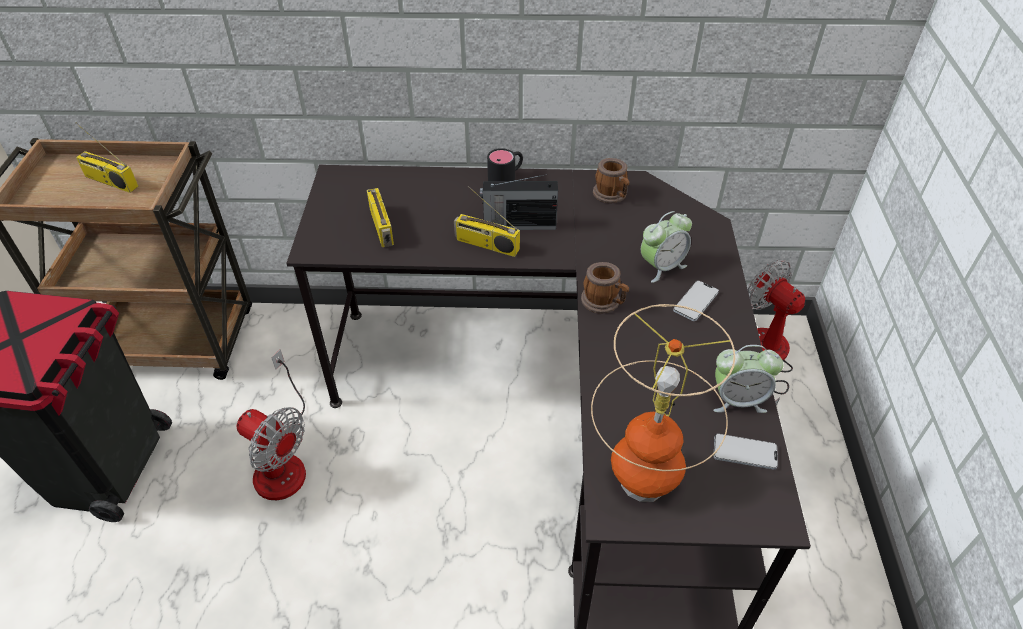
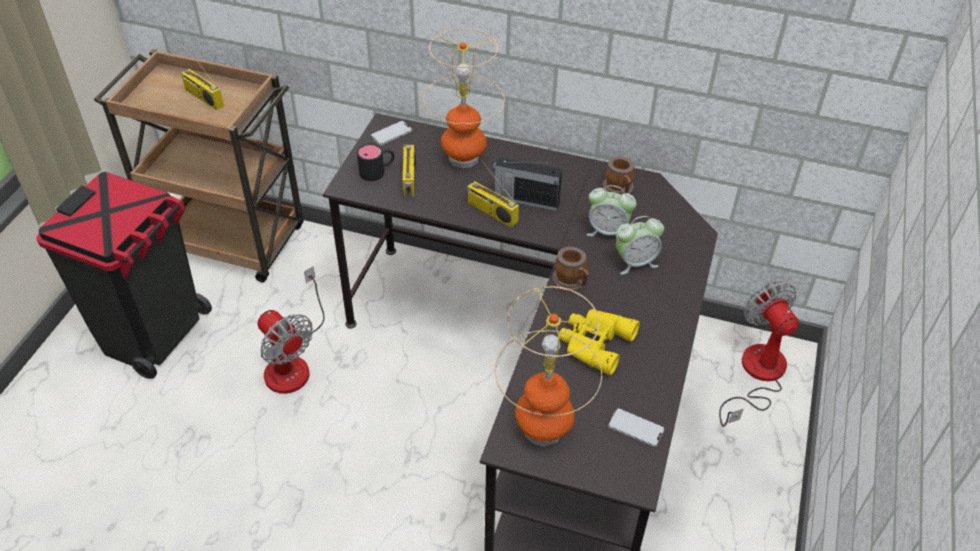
camera: 15 degrees right, 0 degrees up
(434, 194) = (463, 158): none -> table lamp
(506, 178) = (531, 156): black mug -> black mug (377, 171)
(656, 364) = (594, 342): none -> yellow binoculars
(695, 301) = (651, 298): phone -> phone (391, 134)
(737, 400) = (649, 386): alarm clock -> alarm clock (607, 231)

